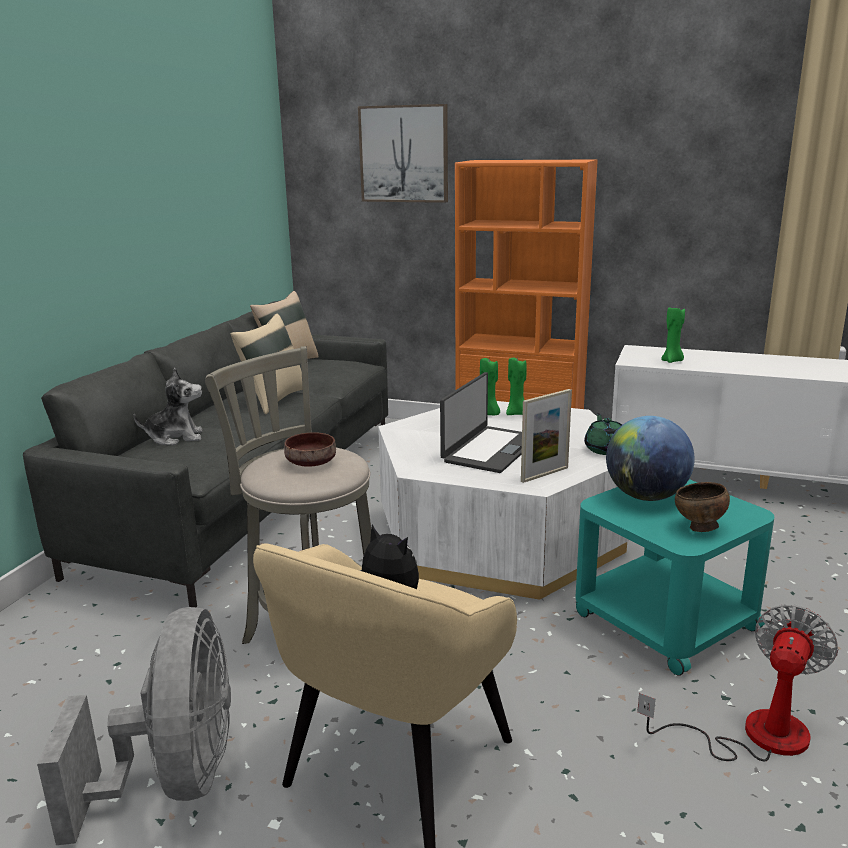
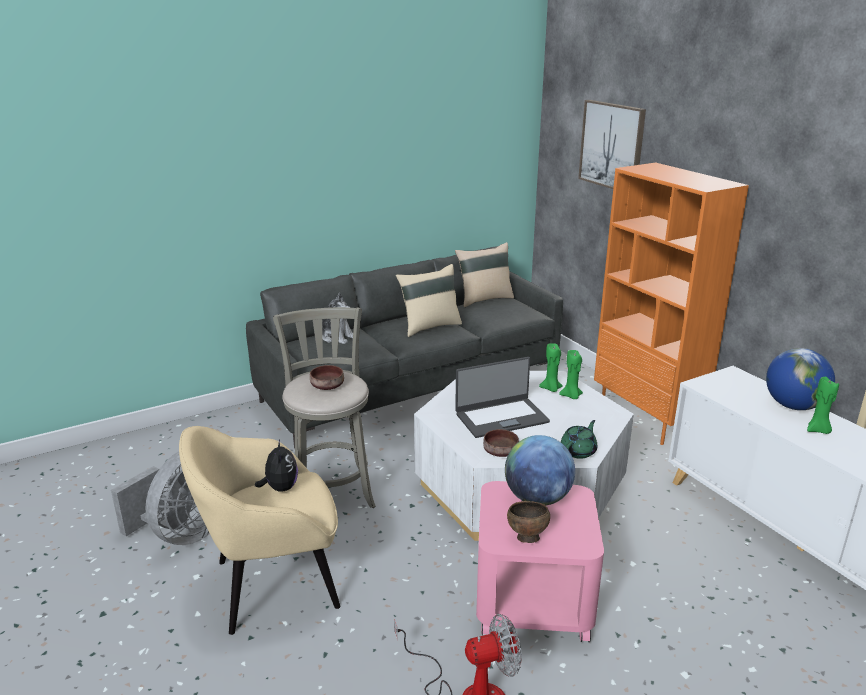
camera: 40 degrees right, 5 degrees up
(544, 474) = (501, 451): picture frame -> brown bowl
(664, 620) = (533, 598): turquoise side table -> pink side table
(672, 361) = (737, 396): green candle -> green candle (818, 430)
(716, 356) = (793, 406): none -> globe

